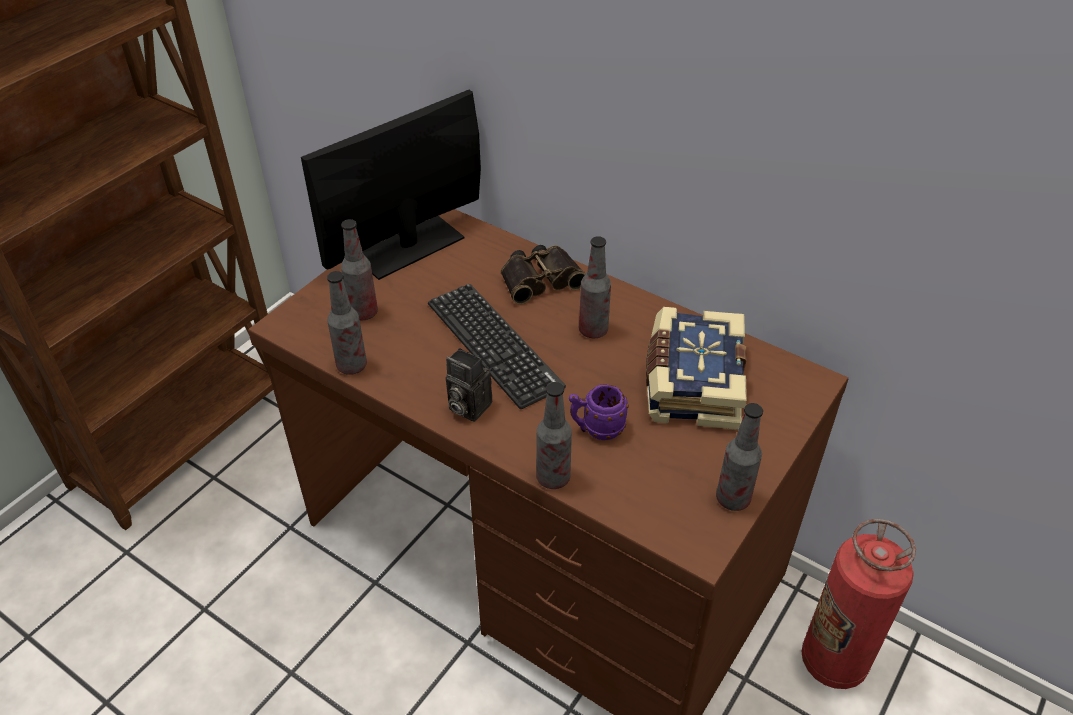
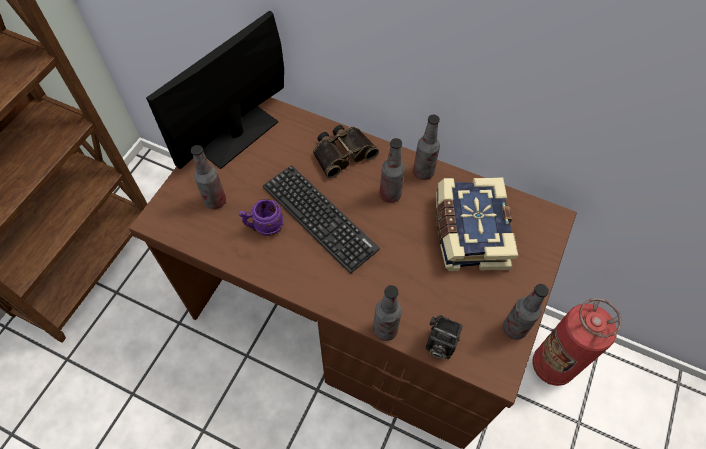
camera: 10 degrees left, 15 degrees up
(352, 366) = (216, 251): bottle -> bottle (423, 172)
(467, 406) = (310, 276): camera -> camera (438, 344)
(596, 429) = (408, 282): purple mug -> purple mug (264, 227)

